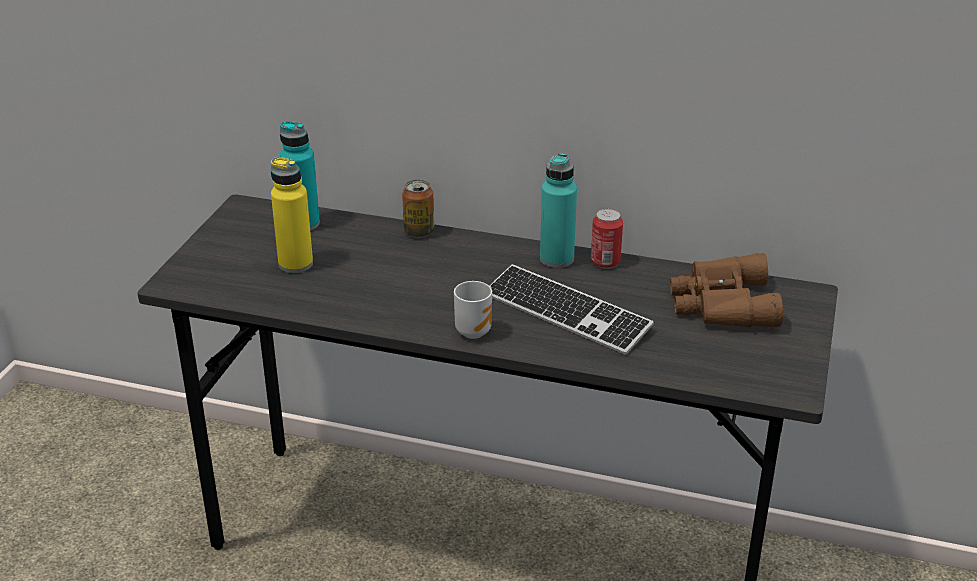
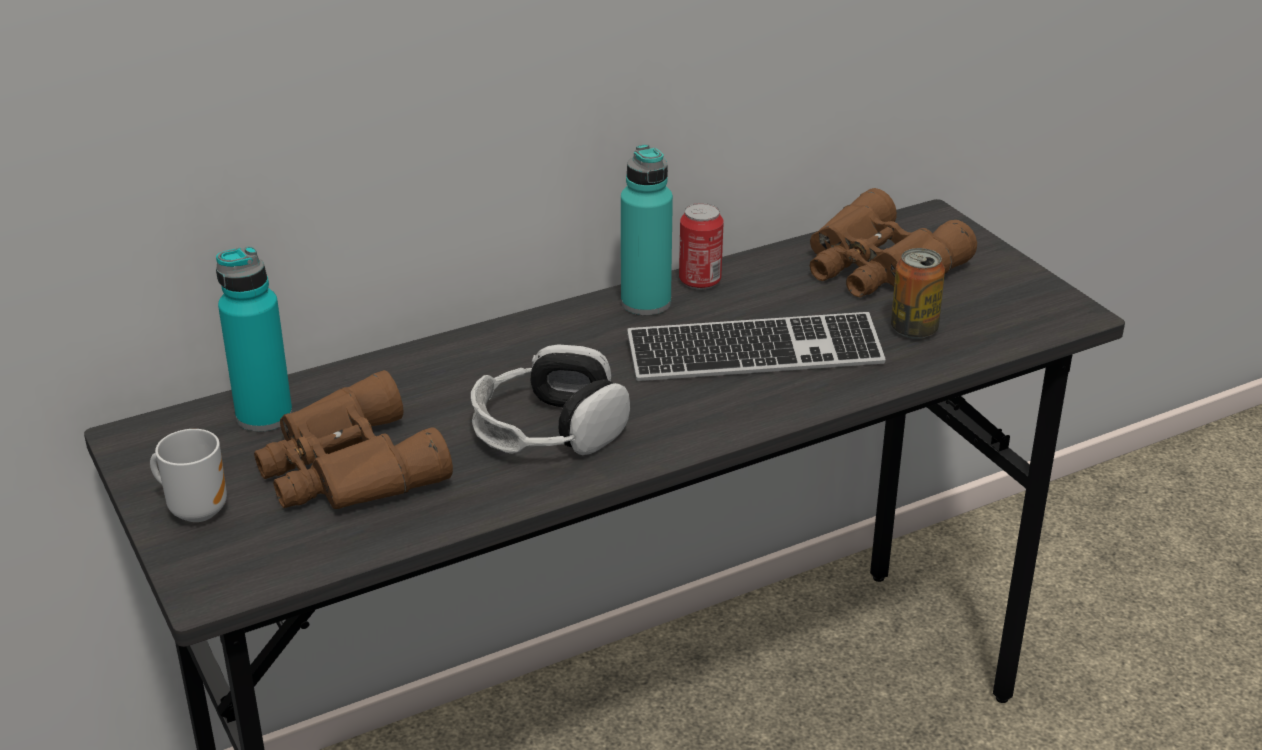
camera: 45 degrees left, 0 degrees up
(295, 264) = (346, 469): yellow bottle -> brown binoculars
(404, 294) = (548, 430): none -> headphones
(419, 232) = (436, 351): can -> can (914, 329)
(473, 331) = (697, 426): mug -> mug (196, 509)

